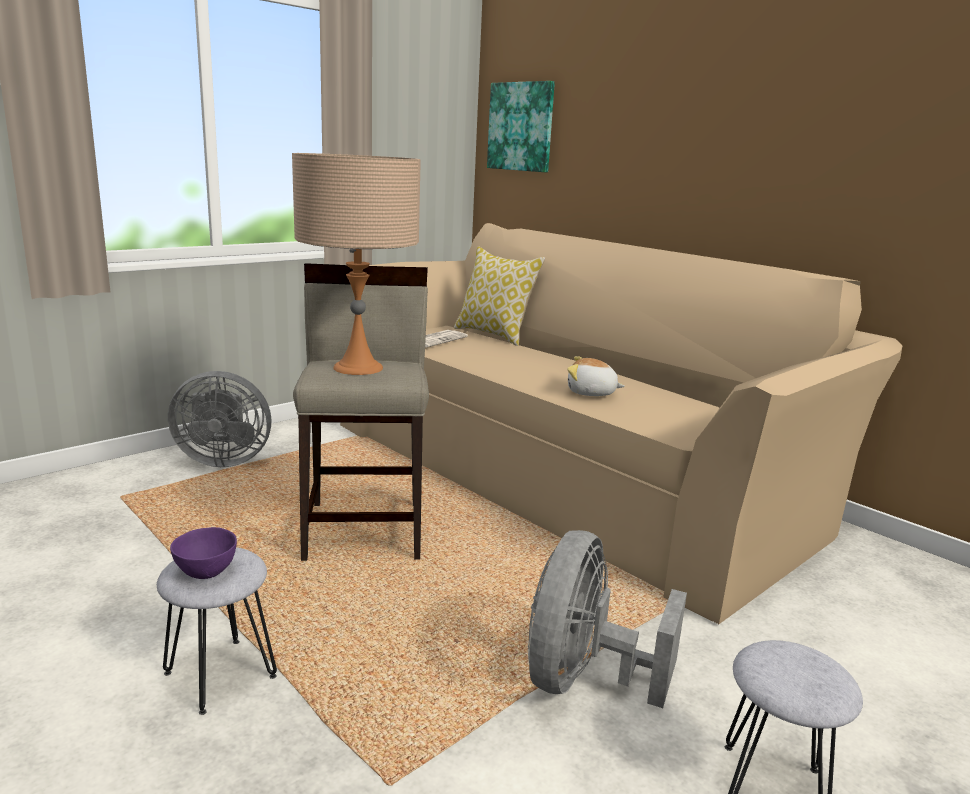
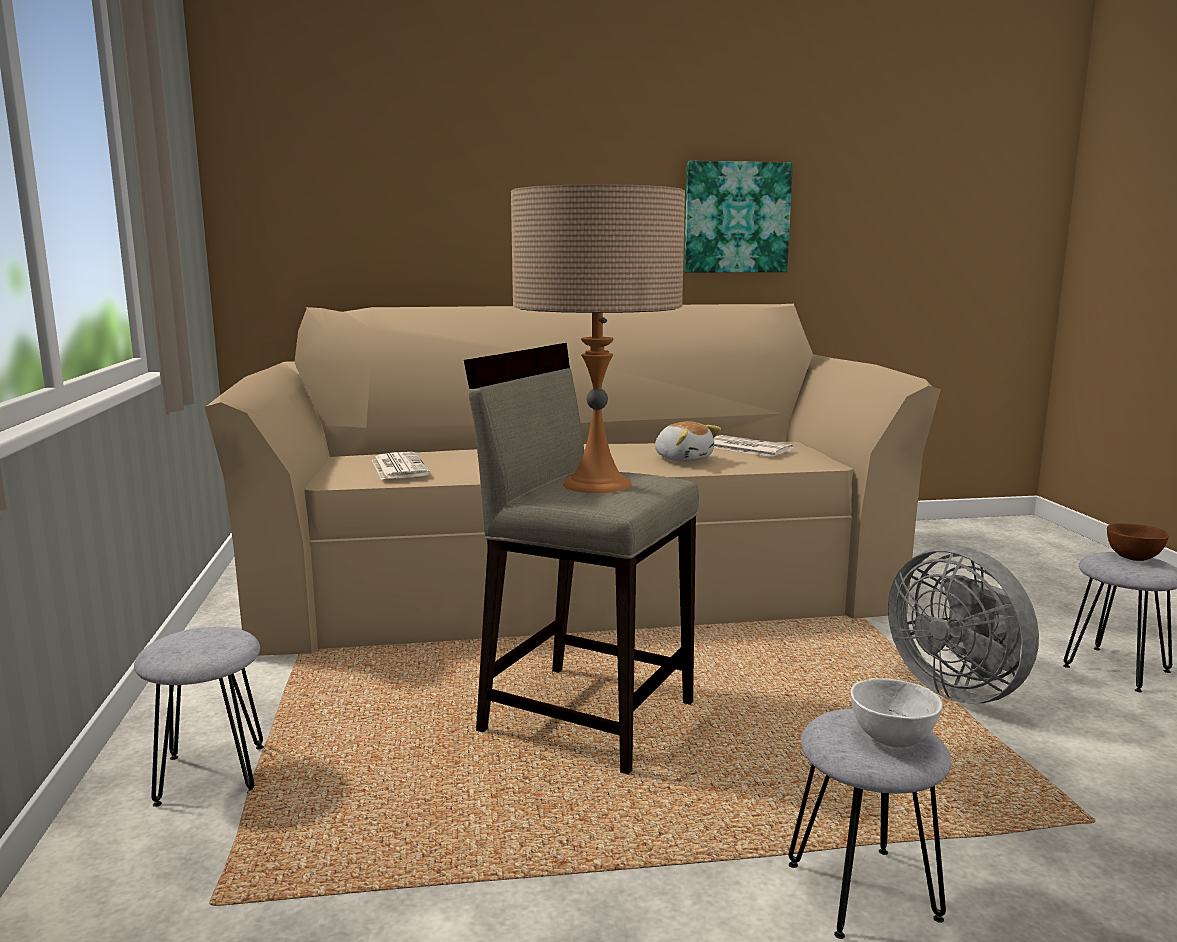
camera: 55 degrees left, 5 degrees down
(206, 572) = (890, 739): purple bowl -> white bowl
(223, 460) = (211, 773): grey fan -> grey stool
(495, 335) = (417, 449): pillow -> none
(521, 127) = (299, 173): picture -> picture (736, 218)
(591, 393) = (683, 459): plush toy -> plush toy turned 90 degrees counterclockwise
(672, 404) = (745, 447): none -> newspaper
(813, 671) = (1133, 558): none -> brown bowl

